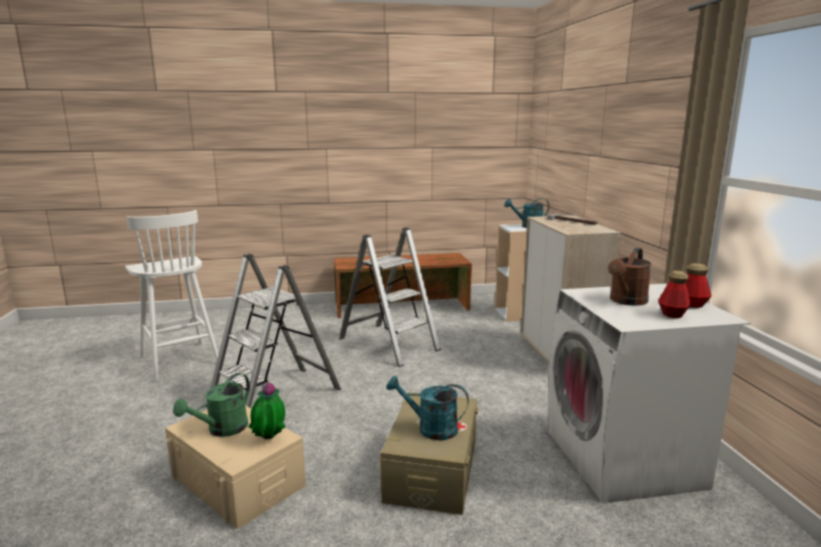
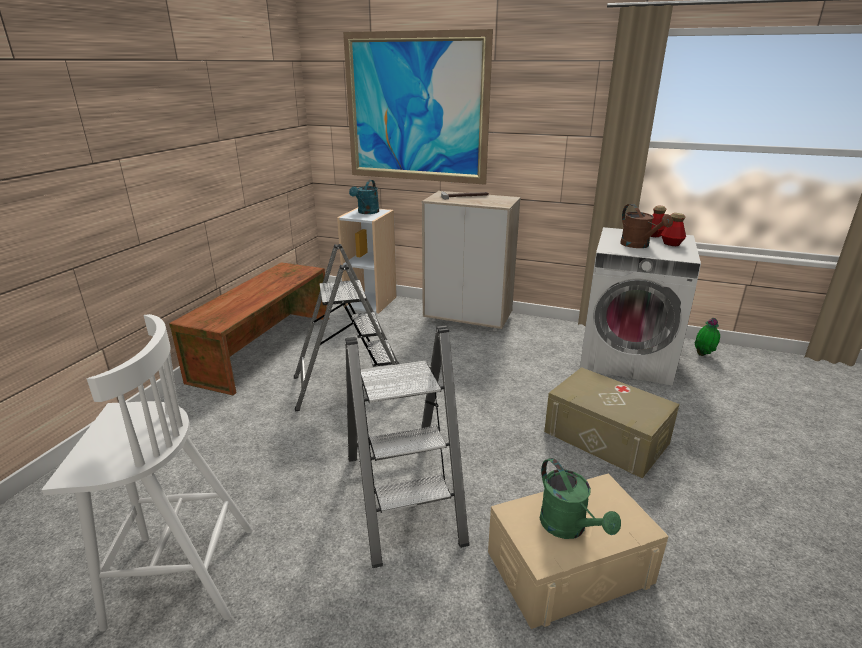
camera: 60 degrees left, 10 degrees up
(269, 440) = (606, 496): potted plant -> potted plant (703, 355)
(430, 428) = (621, 401): turquoise watering can -> none
(576, 133) = (415, 109): none -> picture

